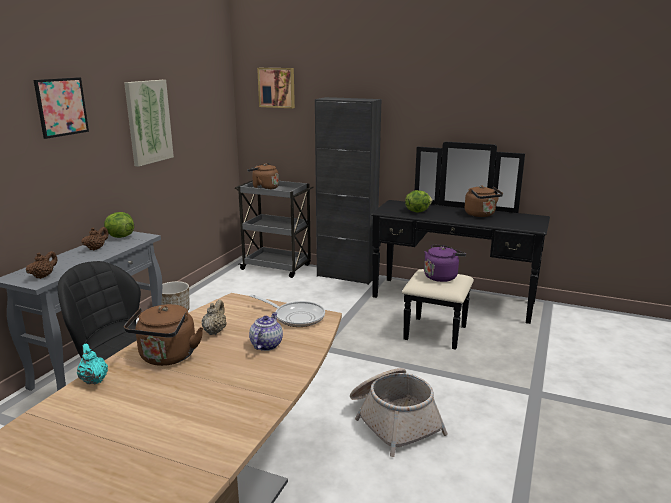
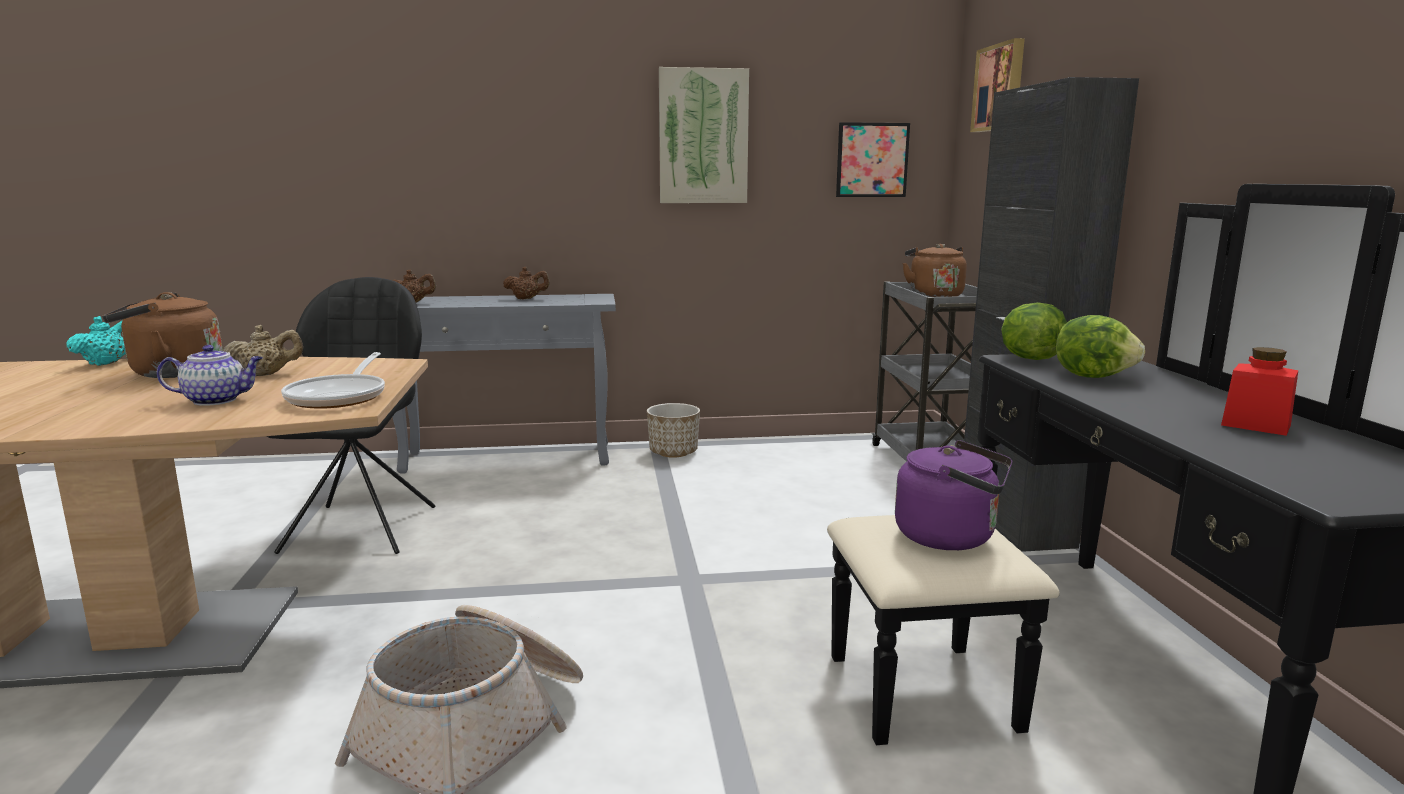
camera: 60 degrees right, 5 degrees down
(61, 107) = (532, 94): picture -> picture (872, 160)
(119, 237) = (582, 297): lettuce -> lettuce (1029, 358)
(481, 215) = (1255, 425): brown kettle -> red jar

